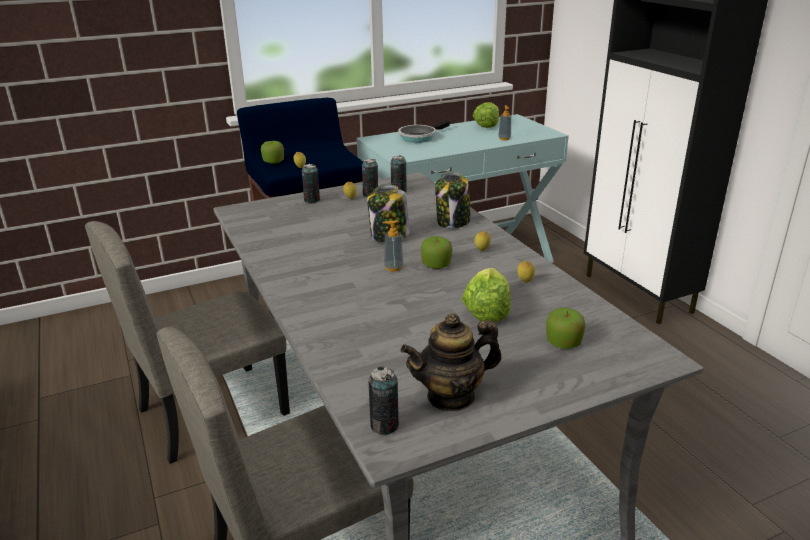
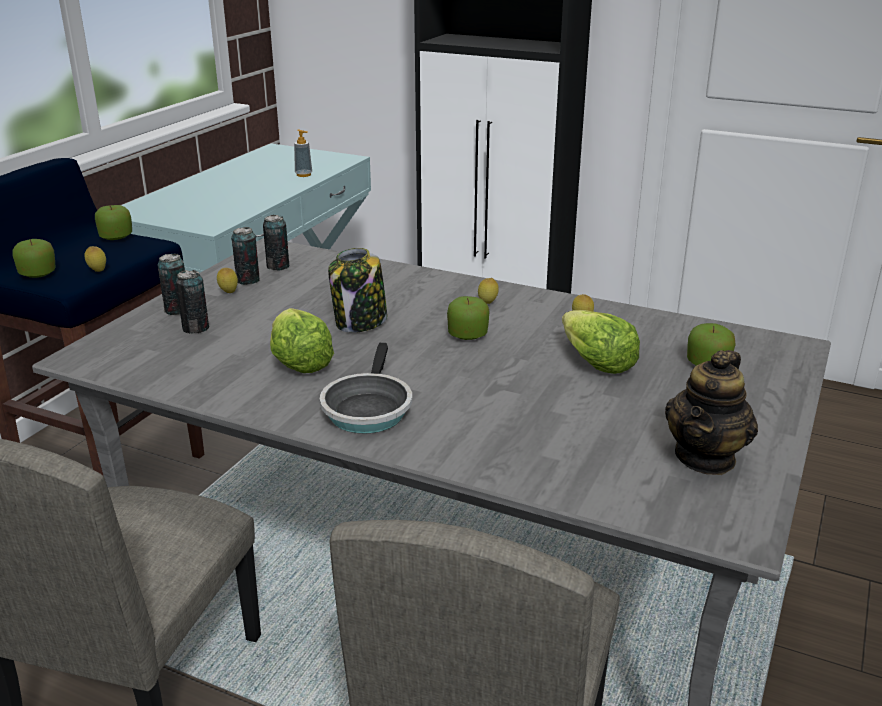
camera: 40 degrees left, 0 degrees up
(336, 151) = (116, 237): none -> apple
(384, 426) = (700, 516): can -> can (196, 328)
(393, 267) = (426, 354): soap dispenser -> none
(419, 137) = (191, 195): frying pan -> frying pan (367, 408)
(453, 222) = (405, 283): jar -> none
(486, 125) = (254, 163): lettuce -> lettuce (299, 361)

